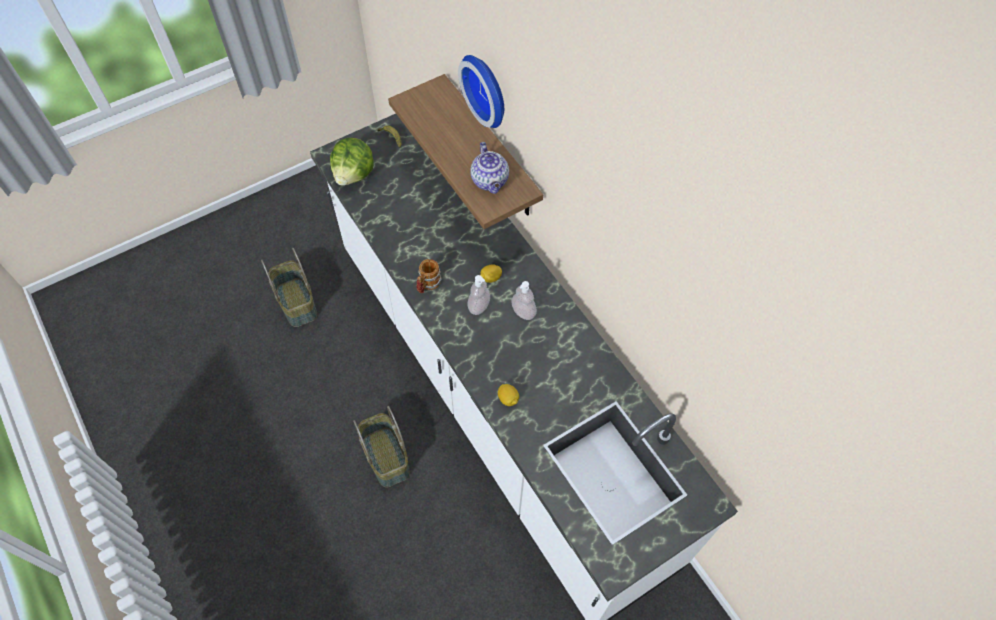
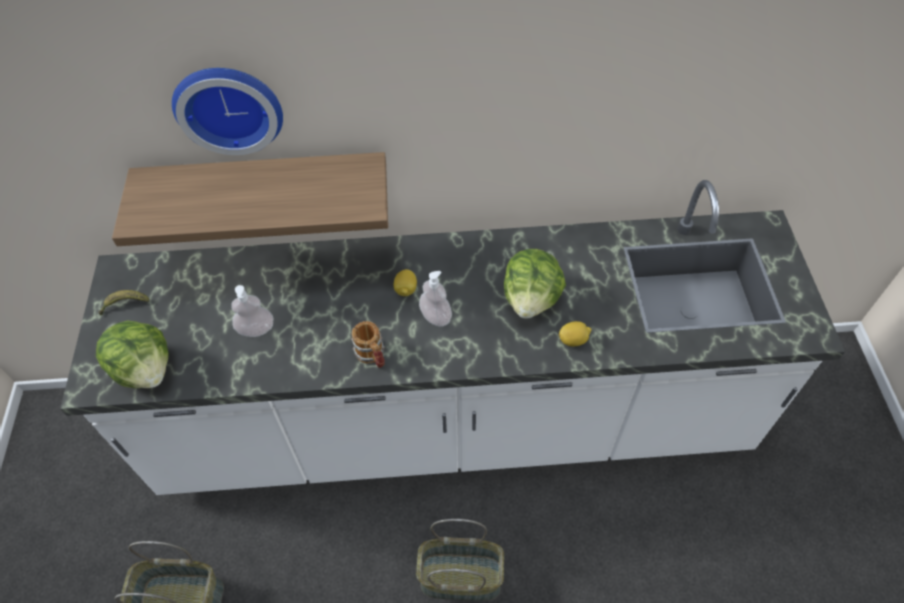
camera: 60 degrees left, 5 degrees down
(490, 181) = (330, 189): teapot -> none
(523, 311) = (469, 278): soap dispenser -> soap dispenser (256, 329)
(528, 358) = (531, 299): none -> lettuce

